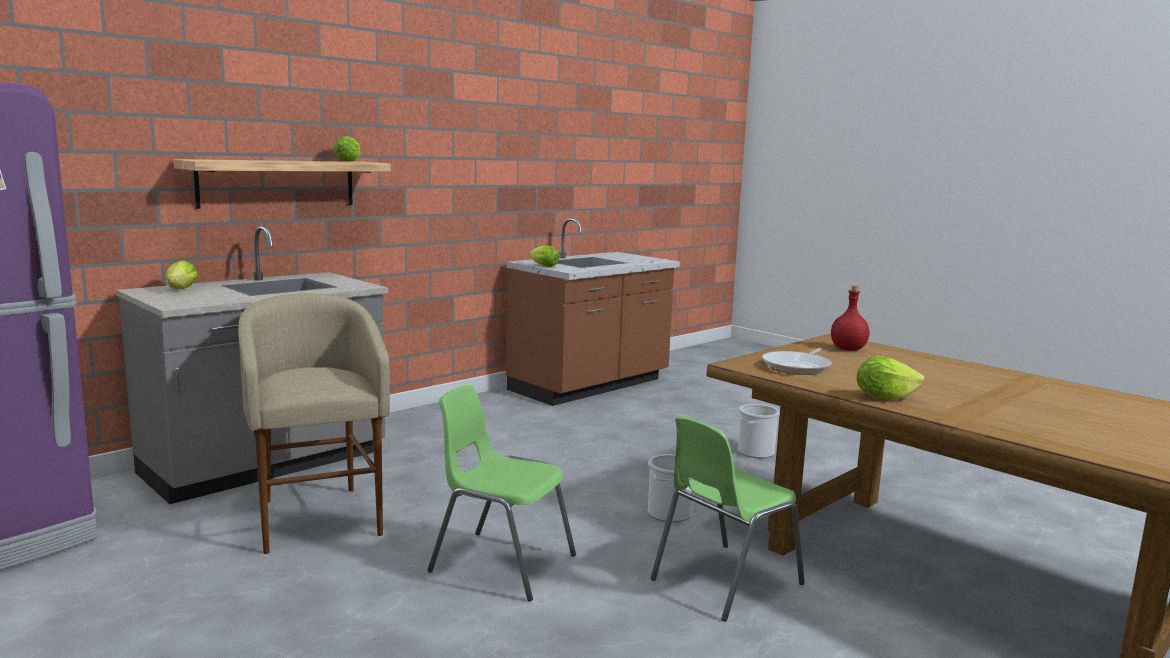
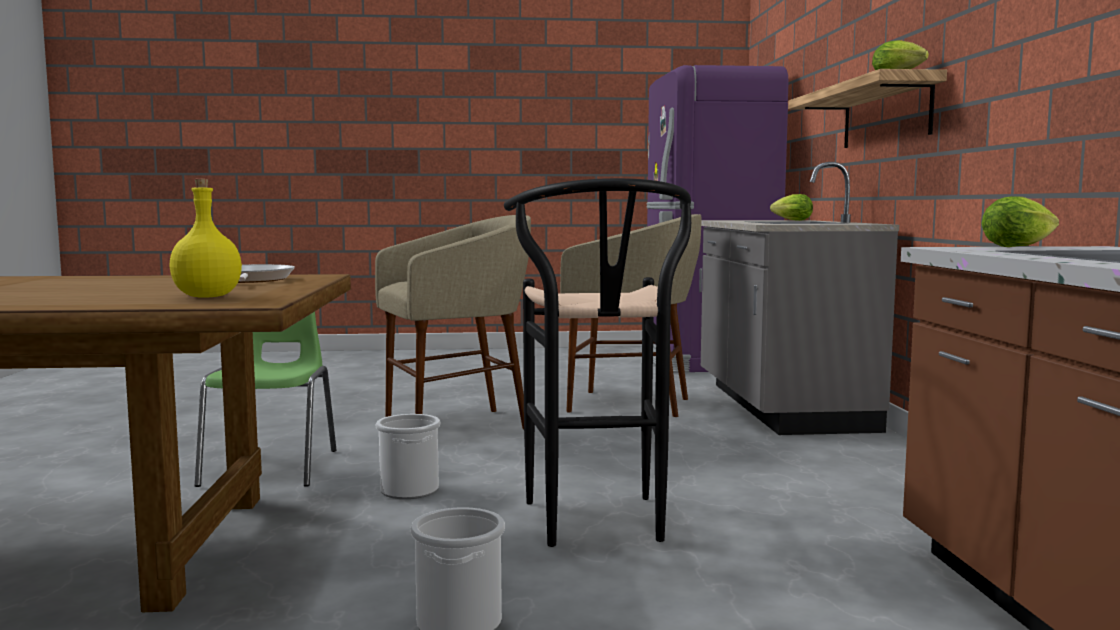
camera: 130 degrees right, 5 degrees down
(501, 563) = (457, 426): green chair -> beige stool
(629, 456) = (599, 526): none -> black stool
(848, 349) = (206, 296): red bottle -> yellow bottle
(884, 397) = (114, 278): lettuce -> none

